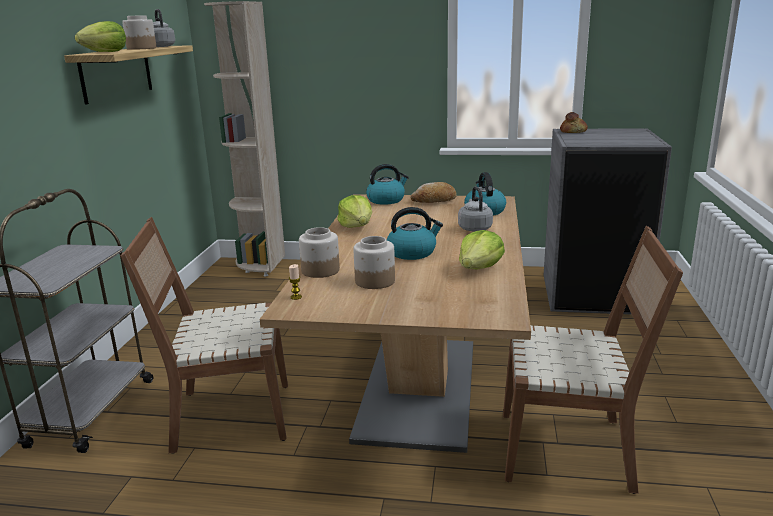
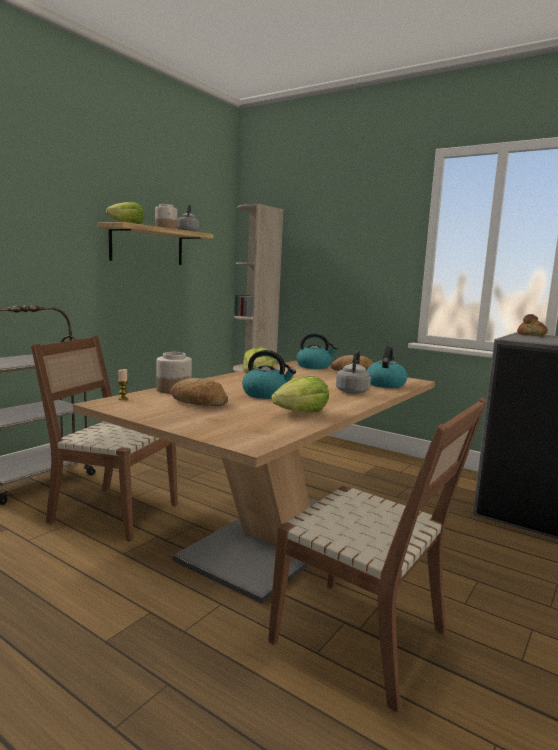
camera: 25 degrees right, 10 degrees down
(374, 281) = (198, 403): jar -> bread

